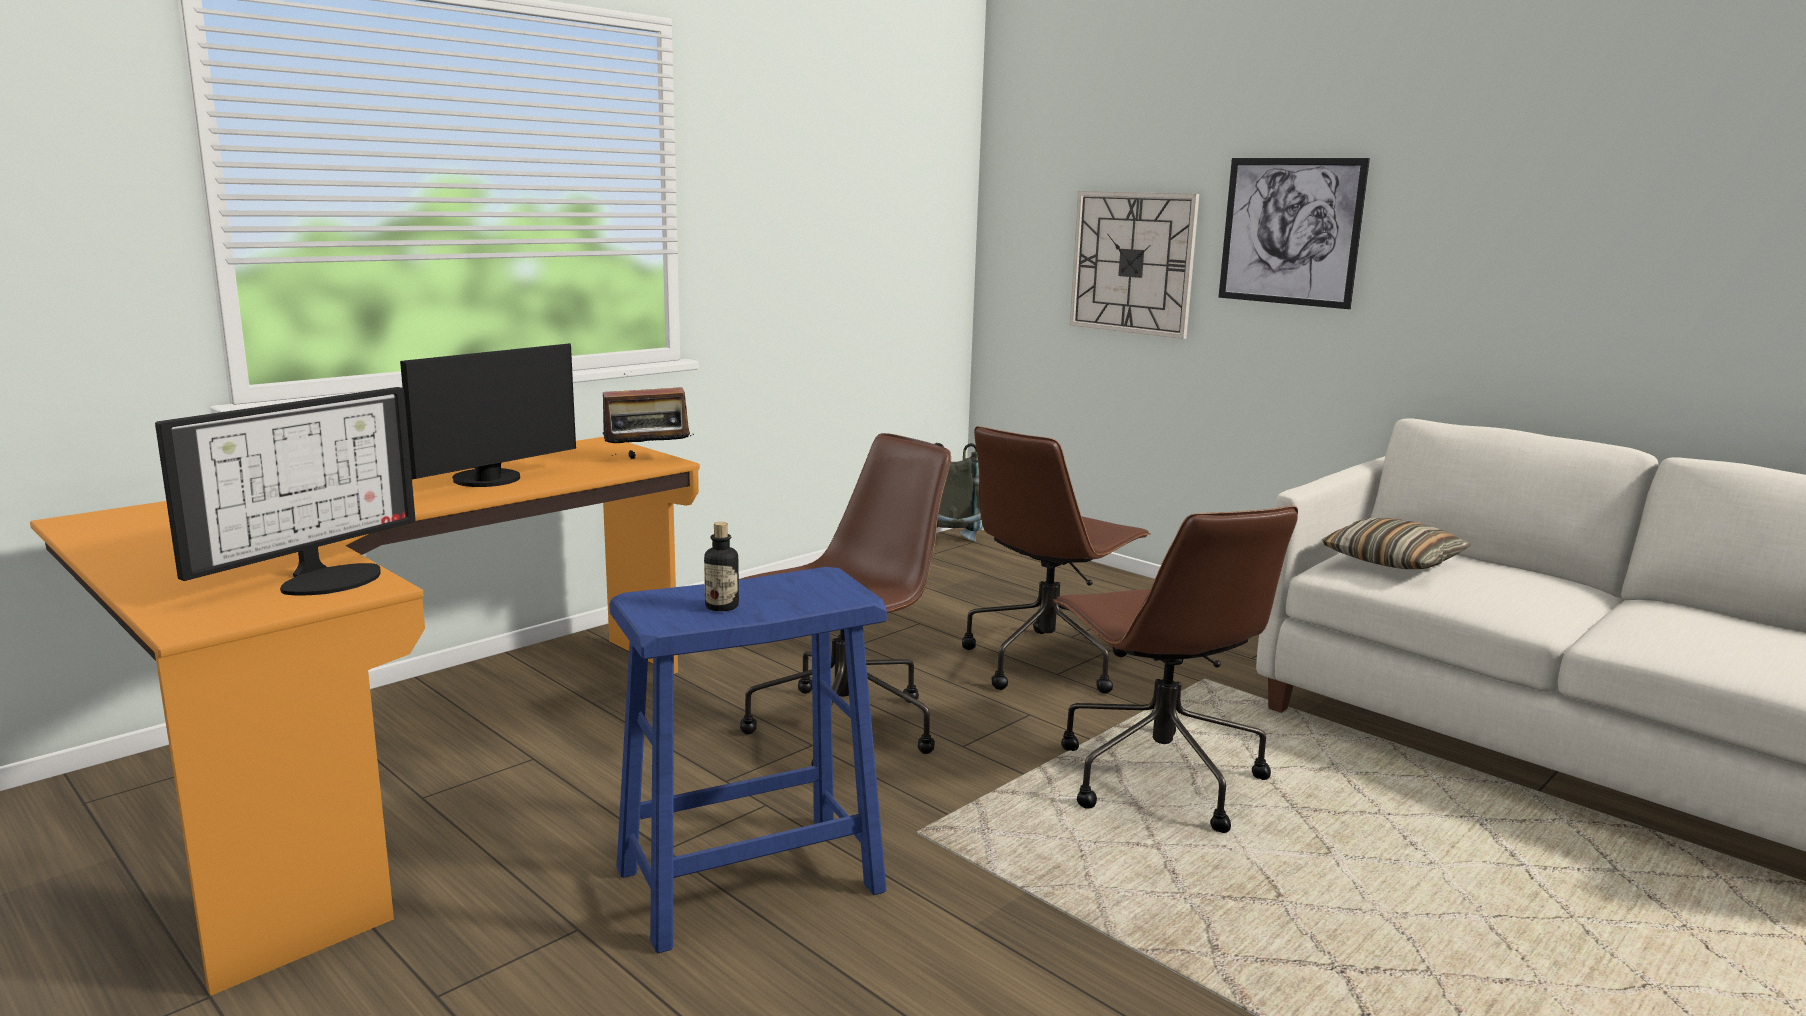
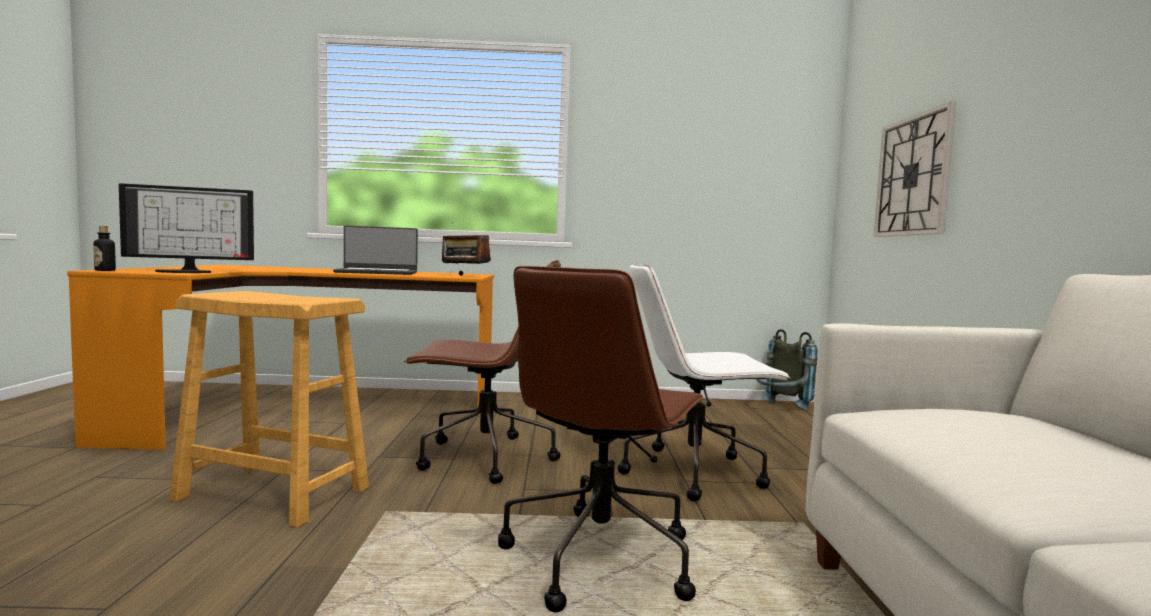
camera: 45 degrees right, 10 degrees down
(491, 480) = (377, 272): monitor -> laptop
(722, 606) = (250, 296): bottle -> bottle (105, 270)
(748, 880) = (272, 493): blue stool -> beige stool
(1046, 661) = (695, 472): brown office chair -> white office chair
(1290, 231) = (1021, 110): picture -> none
(1392, 561) = (952, 417): pillow -> none

